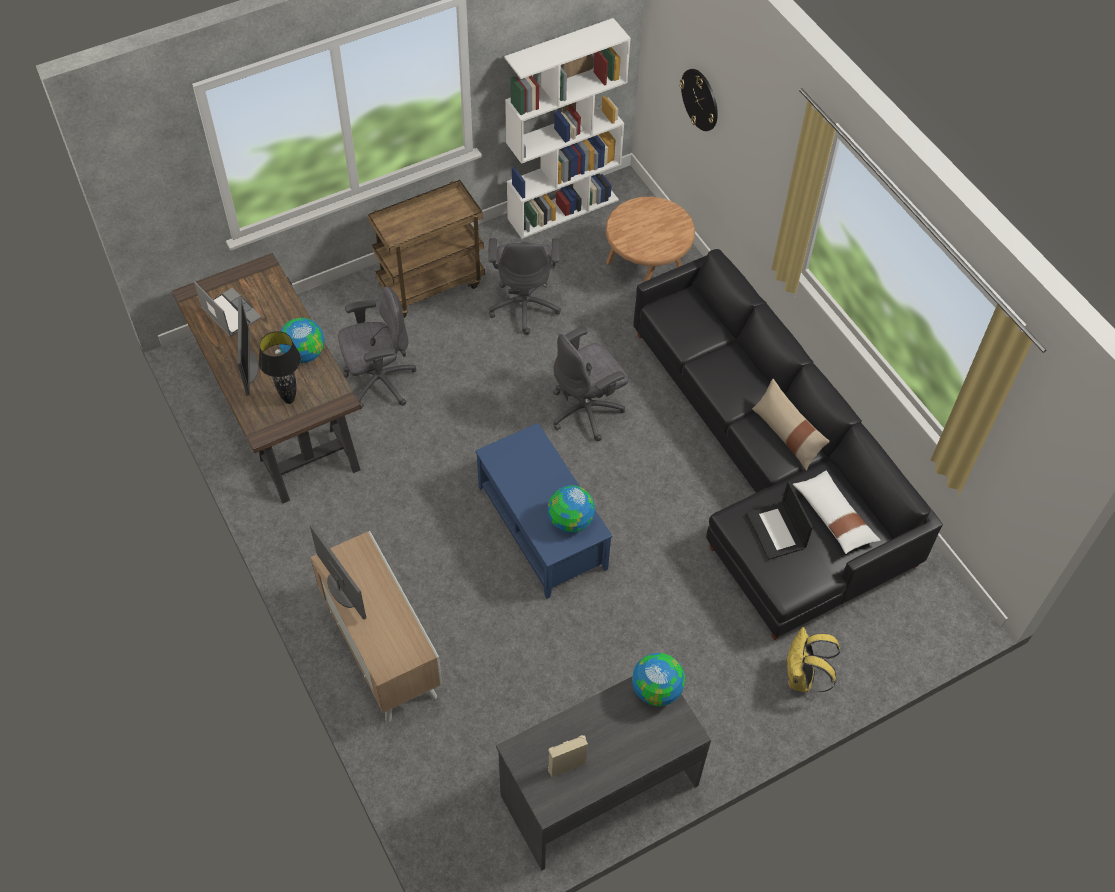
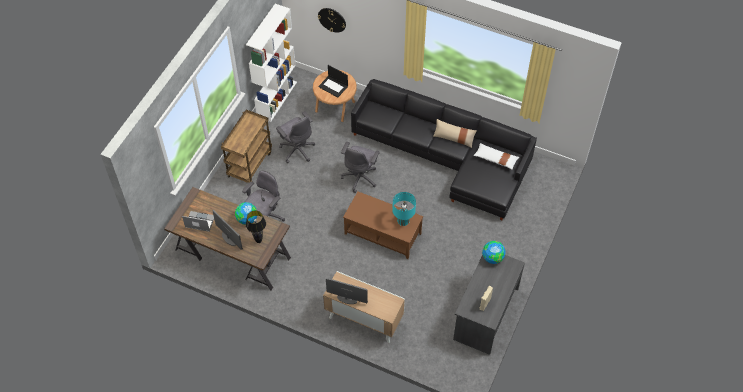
camera: 35 degrees left, 0 degrees up
(543, 527) = (383, 233): blue coffee table -> brown coffee table
(570, 521) = (403, 220): globe -> turquoise table lamp
(776, 531) = (480, 177): laptop -> laptop (333, 86)
(802, 678) = (522, 227): yellow backpack -> none

